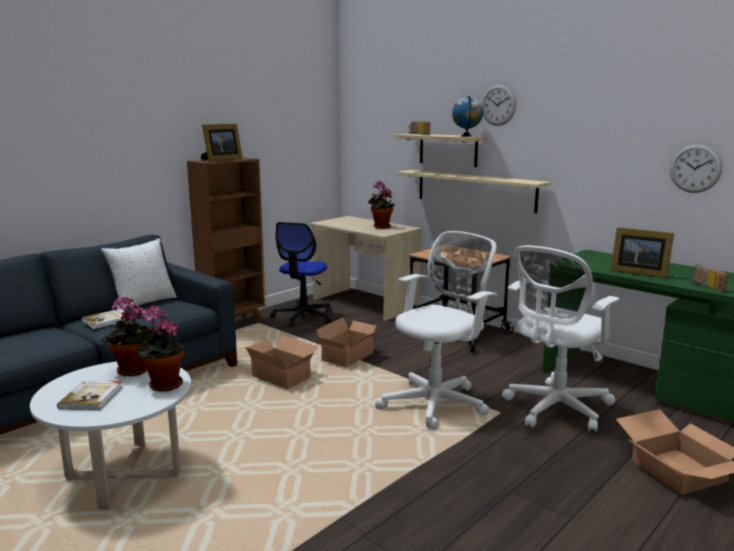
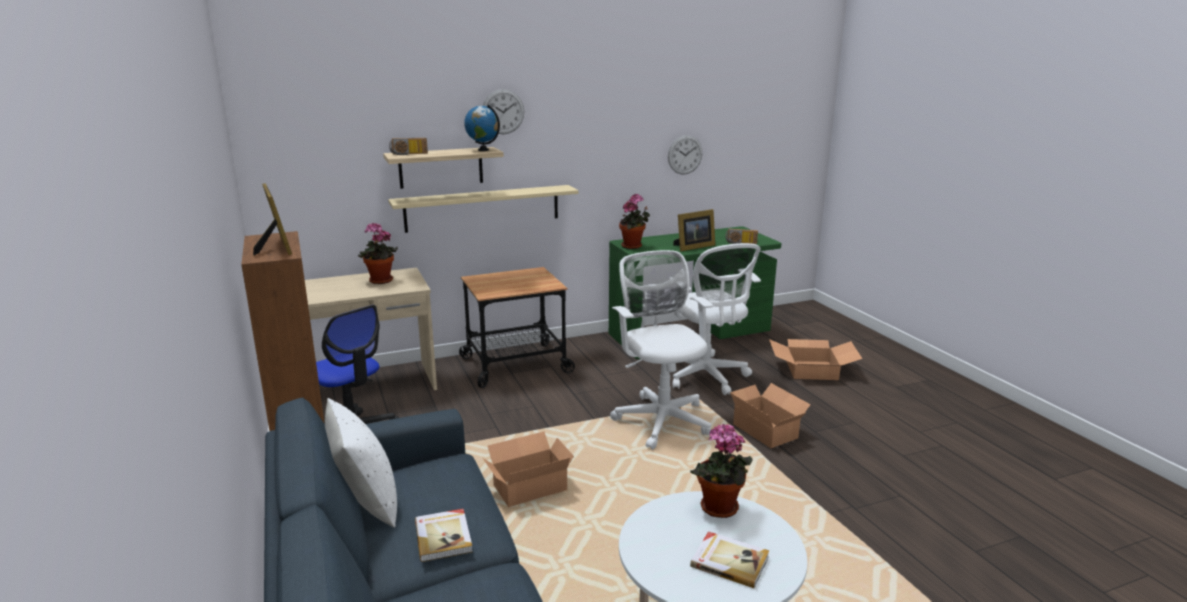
camera: 65 degrees left, 5 degrees up
(132, 372) = (666, 528): potted plant -> potted plant (633, 246)
(350, 357) = (515, 434): cardboard box -> cardboard box (766, 429)

